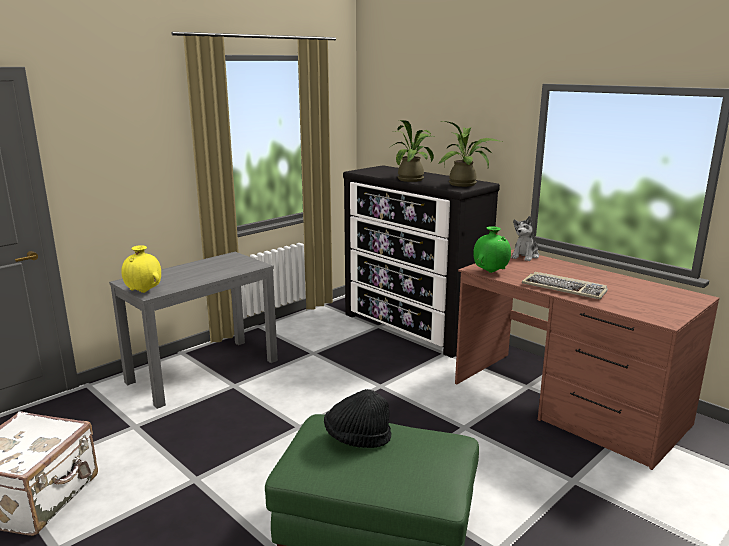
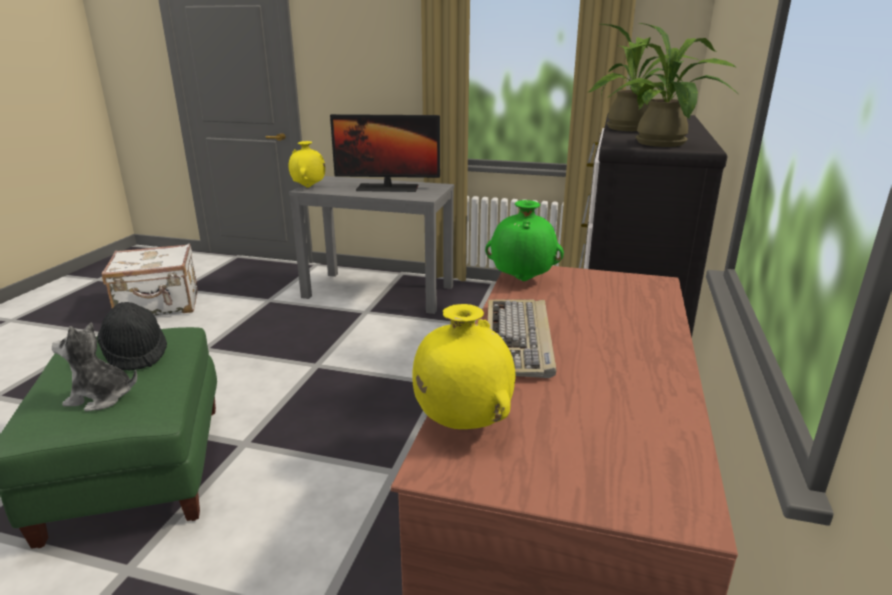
camera: 60 degrees right, 5 degrees up
(206, 269) = (387, 188): none -> monitor
(525, 256) = (651, 289): plush toy -> plush toy (101, 397)
(635, 312) = (462, 422): none -> yellow vase

